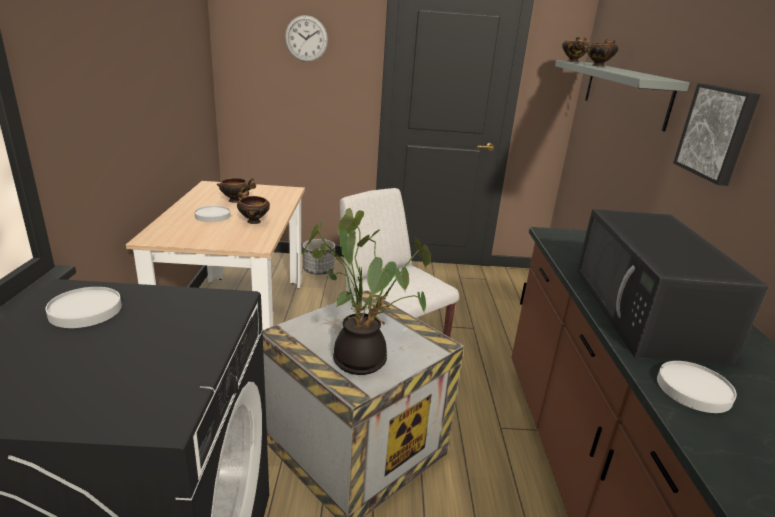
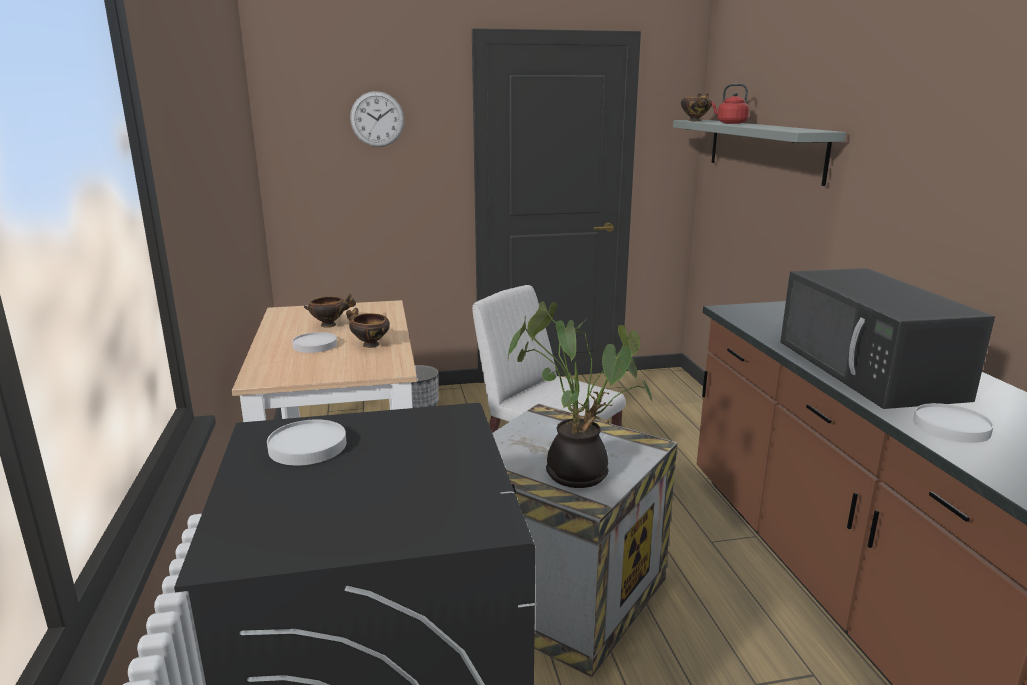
camera: 10 degrees left, 5 degrees down
(598, 66) = (730, 123): bowl -> red kettle
(717, 132) = (889, 180): picture -> none

